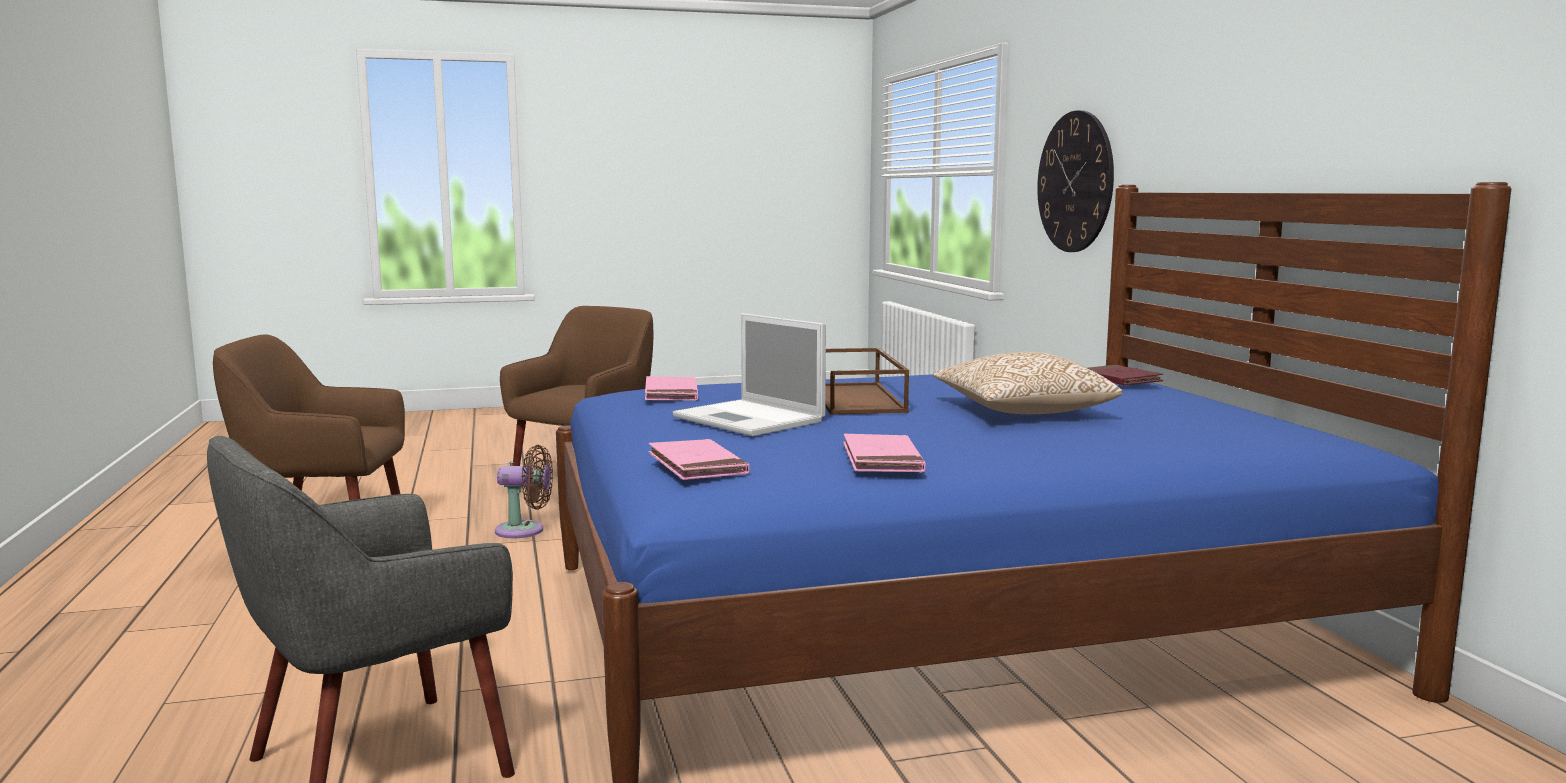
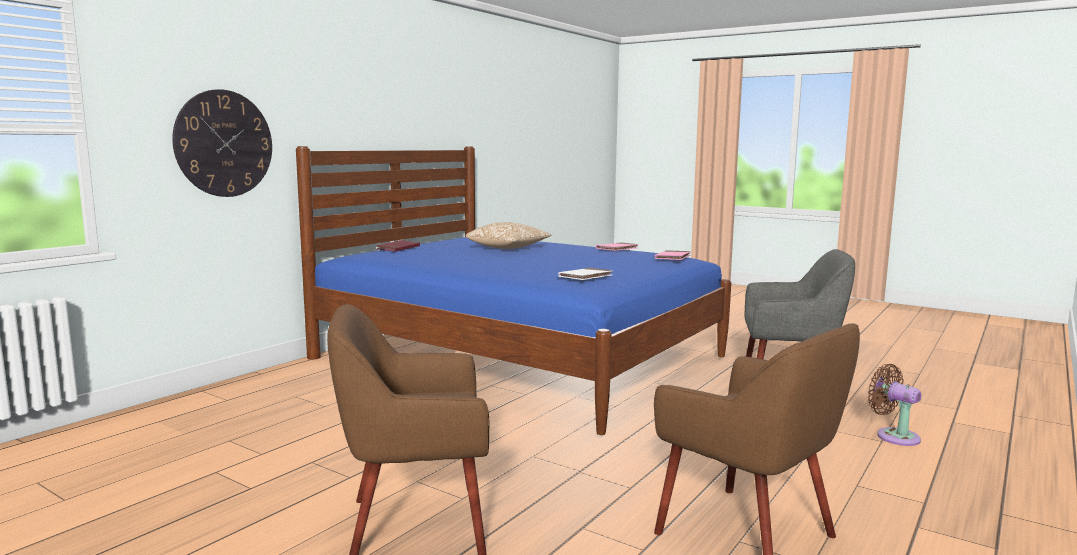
camera: 130 degrees left, 0 degrees up
(525, 531) = (568, 484): brown fan -> brown fan (893, 436)
(671, 393) = (585, 277): pink book -> white book
(751, 419) = (604, 262): laptop -> none
(858, 399) = (531, 259): brown tray -> none

